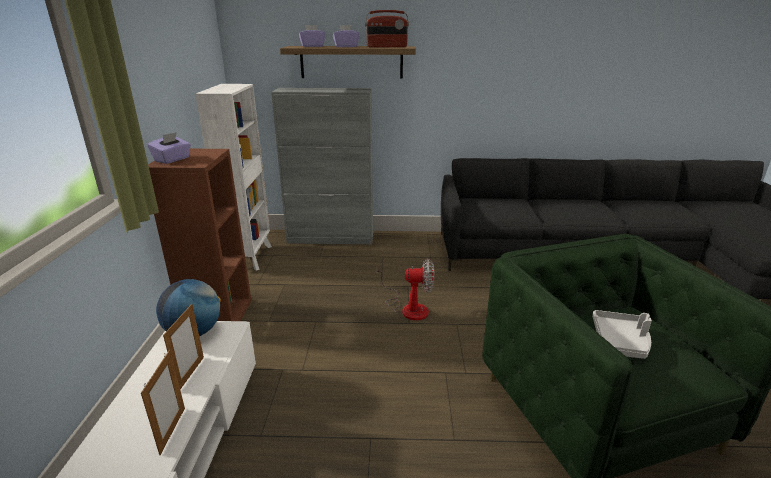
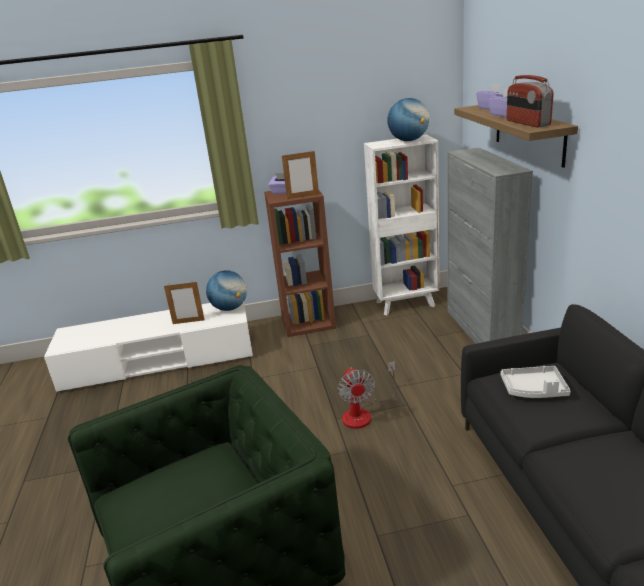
camera: 80 degrees right, 0 degrees up
(172, 430) = (143, 333): picture frame -> picture frame (303, 196)
(231, 86) = (408, 140): none -> globe
(620, 341) = (191, 495): grey tray -> grey tray (534, 390)

